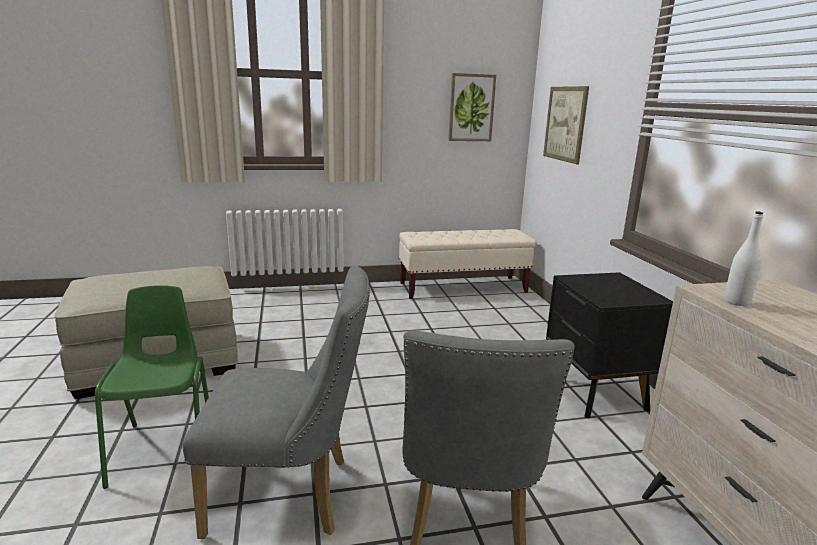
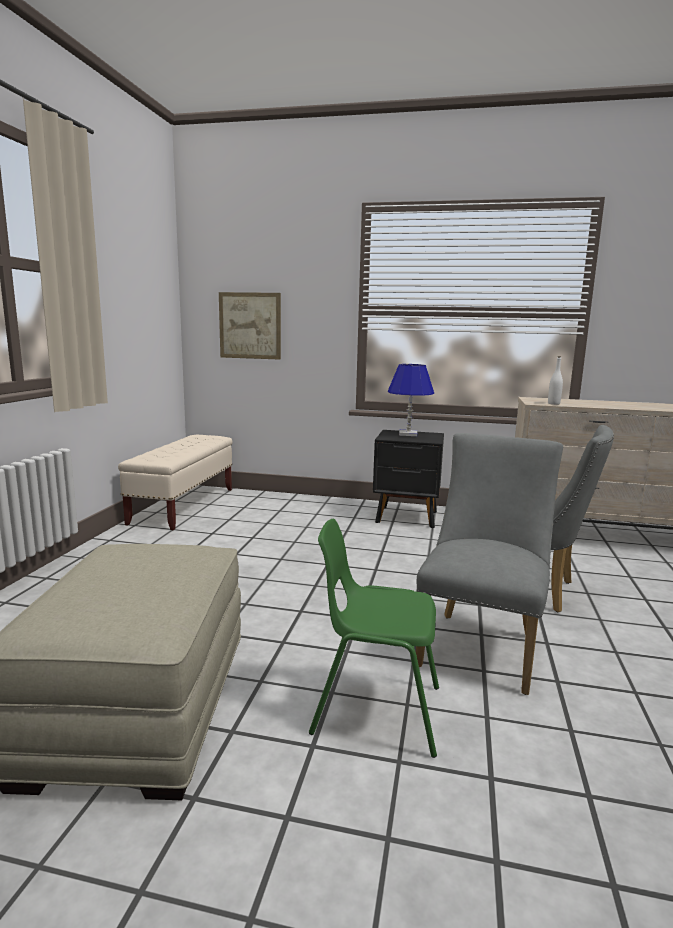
camera: 65 degrees left, 5 degrees down
(471, 108) = (147, 312): picture -> none
(618, 285) = (408, 434): none -> blue table lamp

